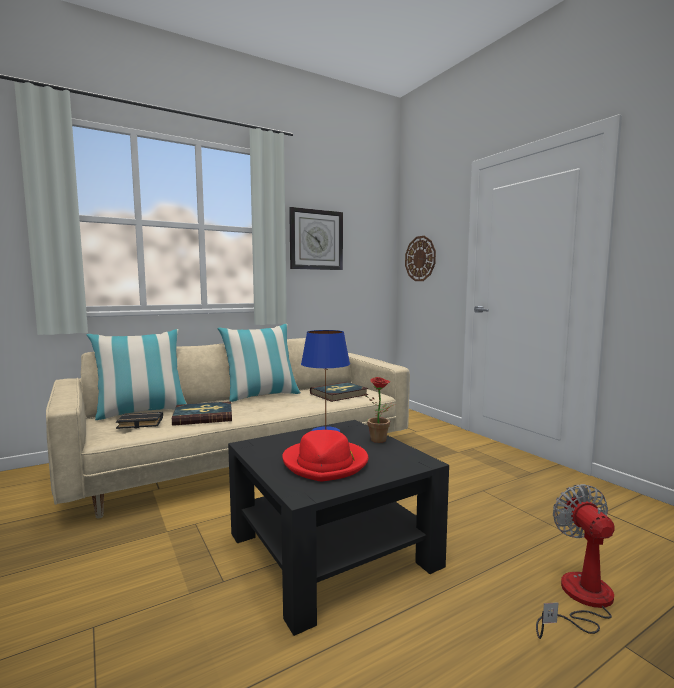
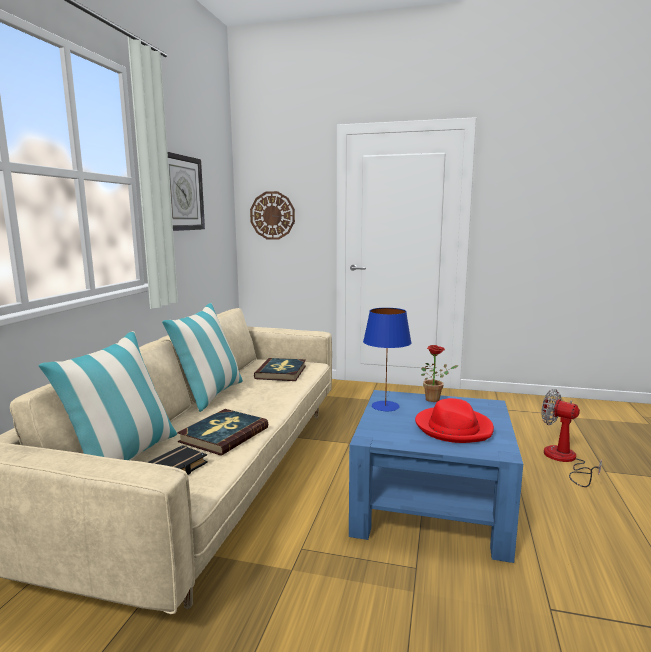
camera: 45 degrees left, 5 degrees up
(331, 549) = (431, 504): black coffee table -> blue coffee table

